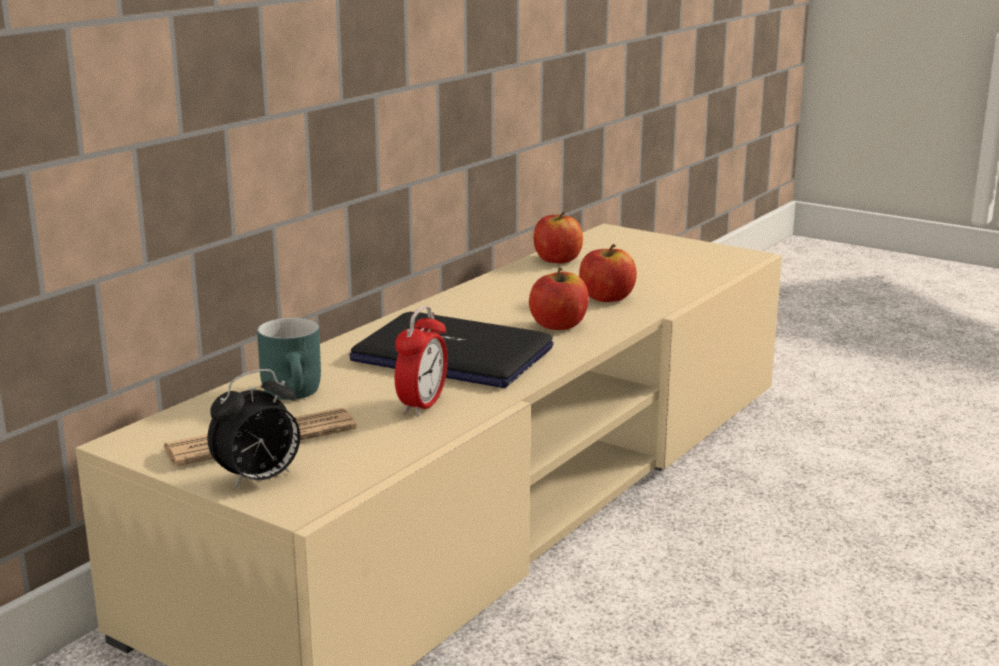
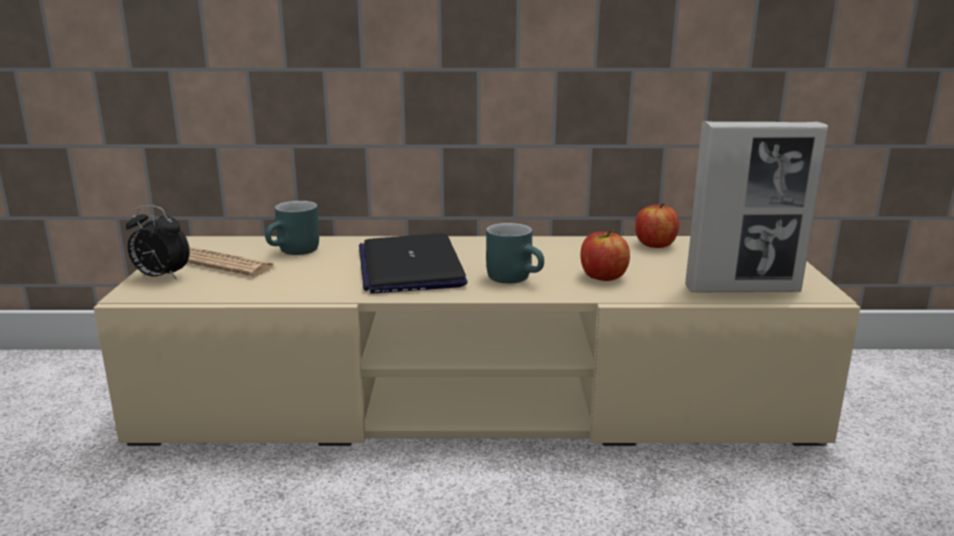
camera: 55 degrees right, 0 degrees up
(422, 405) = (312, 281): alarm clock -> none
(558, 325) = (516, 277): apple -> turquoise mug
(704, 270) = (743, 289): none -> picture frame

